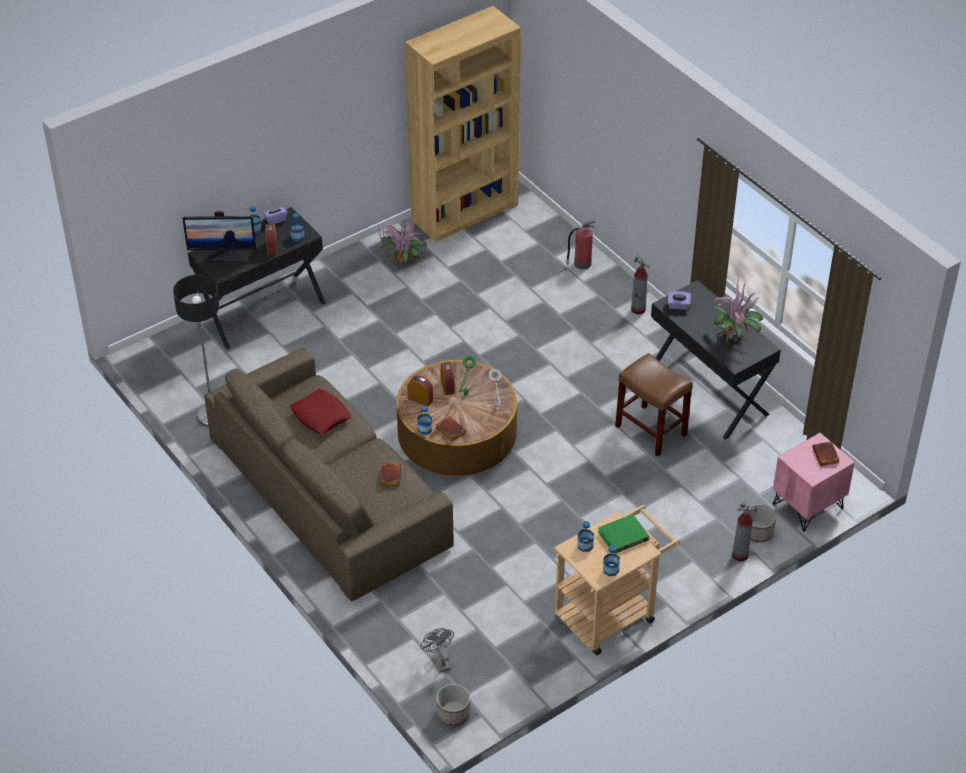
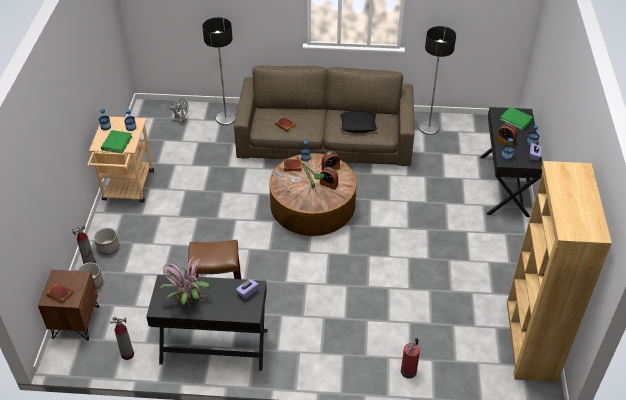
camera: 130 degrees right, 0 degrees up
(222, 255) = (516, 120): monitor -> green book
(320, 416) = (358, 125): red pillow -> black pillow
(388, 616) = (226, 118): none -> floor lamp
(402, 262) = (497, 272): potted plant -> none
(453, 714) = (150, 109): planter -> planter (108, 248)
(638, 309) = (328, 368): fire extinguisher -> fire extinguisher (127, 354)
(808, 506) = (75, 322): pink nightstand -> brown nightstand

